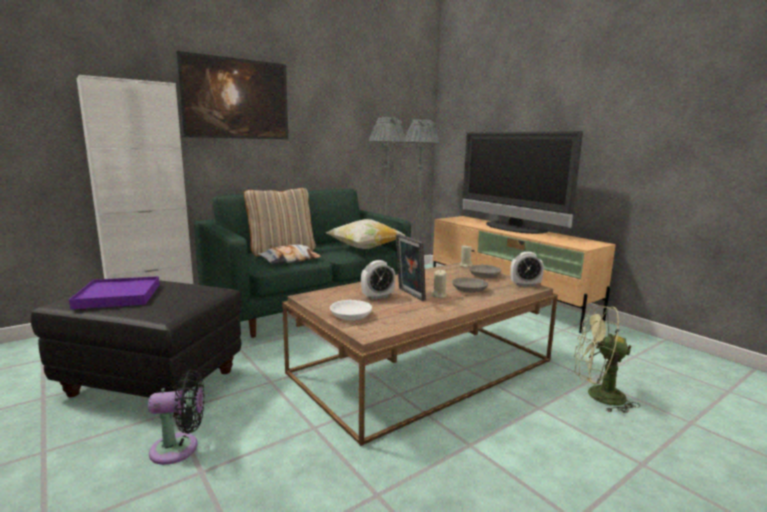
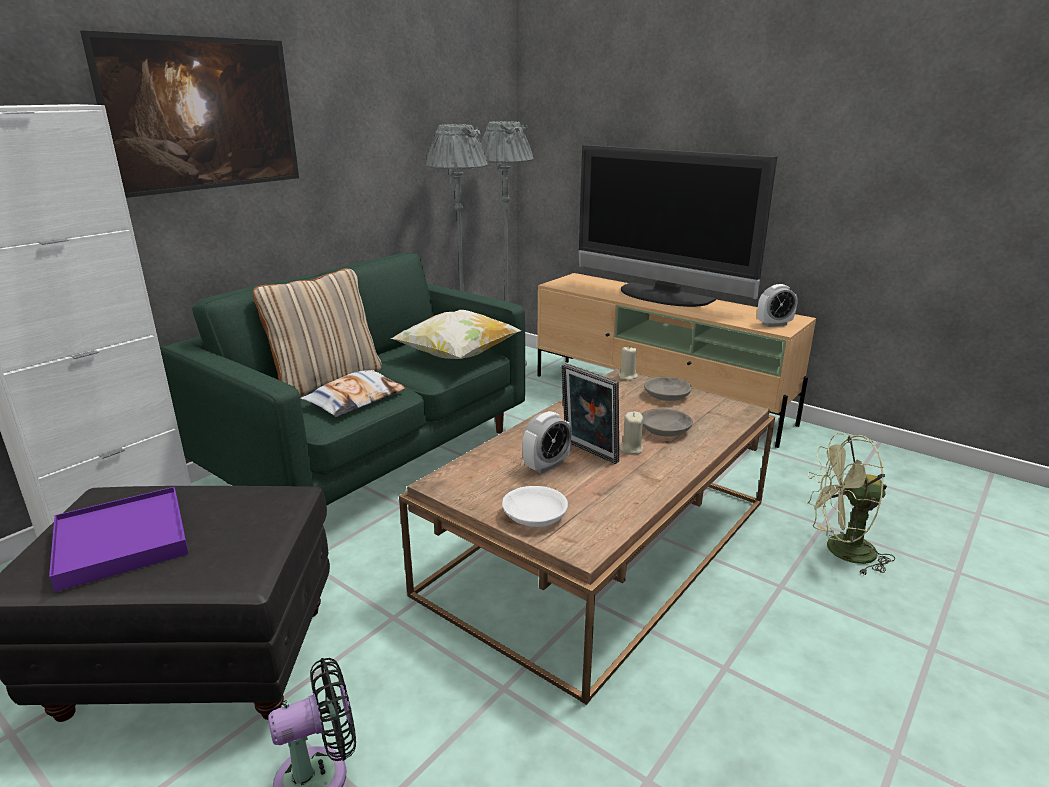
camera: 15 degrees left, 10 degrees up
(525, 285) = (731, 407): alarm clock -> alarm clock (774, 324)

